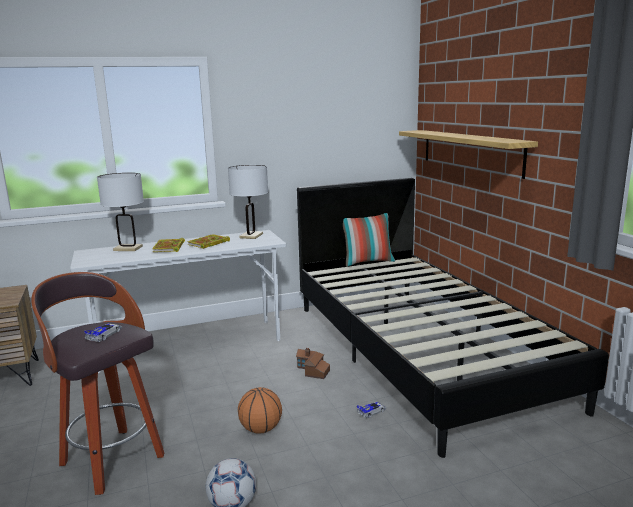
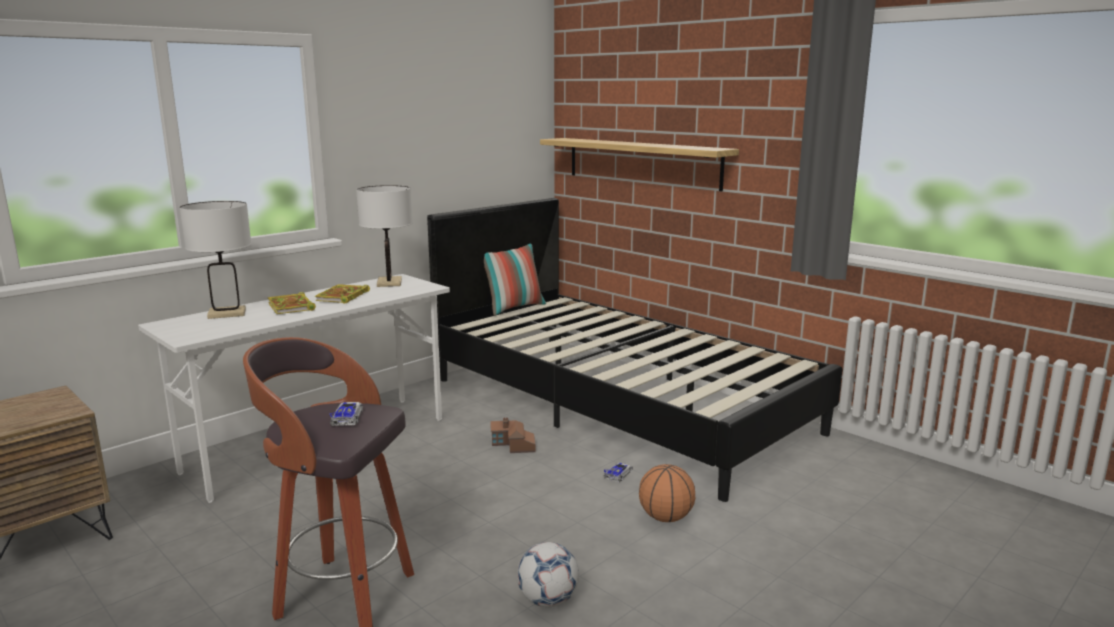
camera: 25 degrees left, 0 degrees up
(261, 429) = (508, 518): basketball -> basketball (665, 518)

